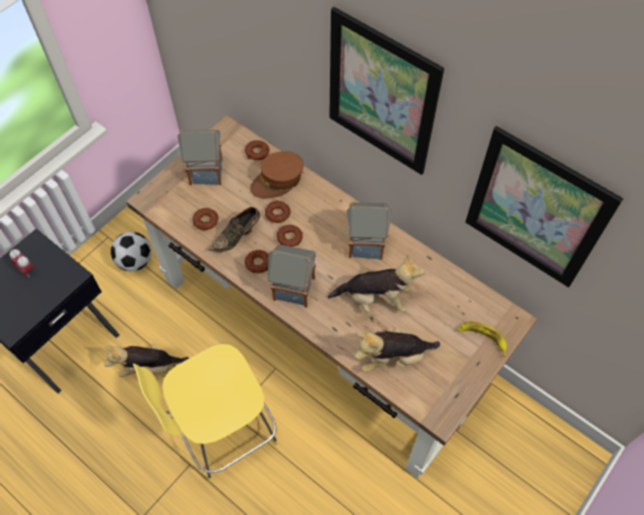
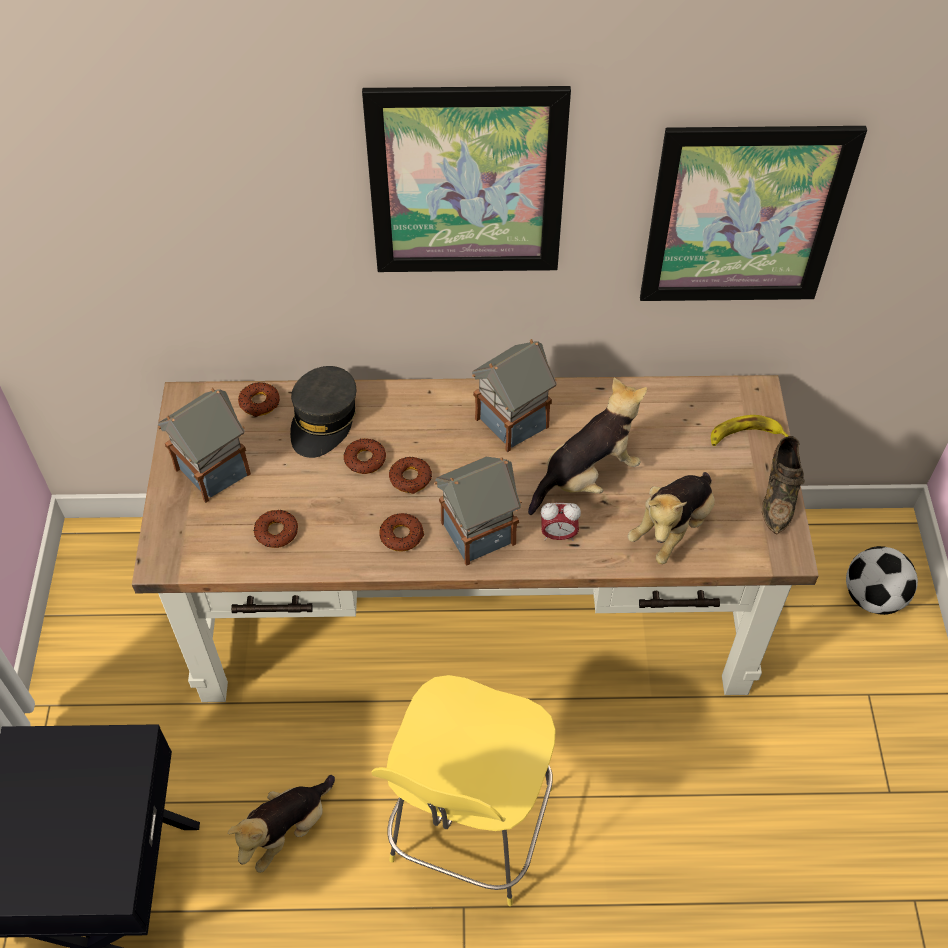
camera: 40 degrees left, 5 degrees down
(27, 270) = (48, 791): alarm clock -> alarm clock (558, 535)
(135, 261) = (127, 708): football -> football (873, 597)
(237, 237) = (341, 522): brown shoe -> brown shoe (779, 496)
(277, 181) = (323, 420): brown cap -> grey cap

